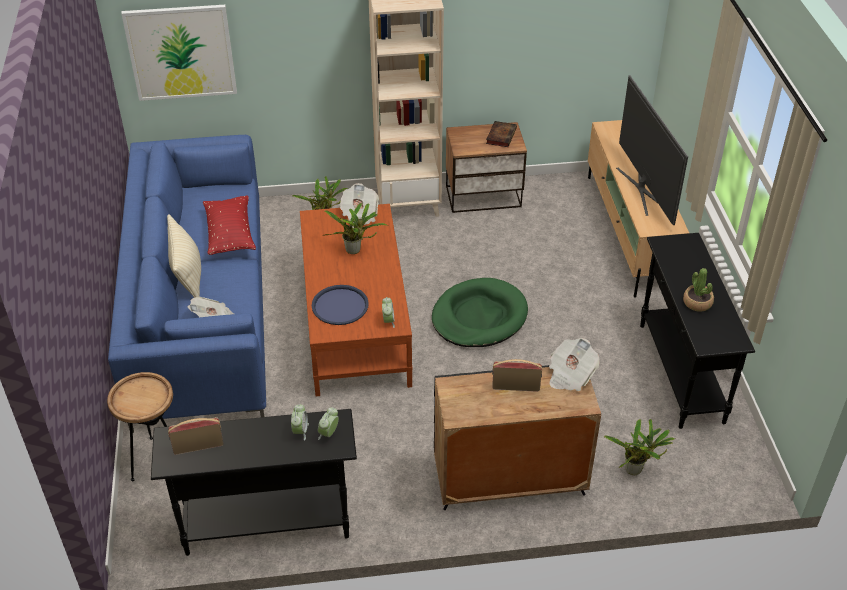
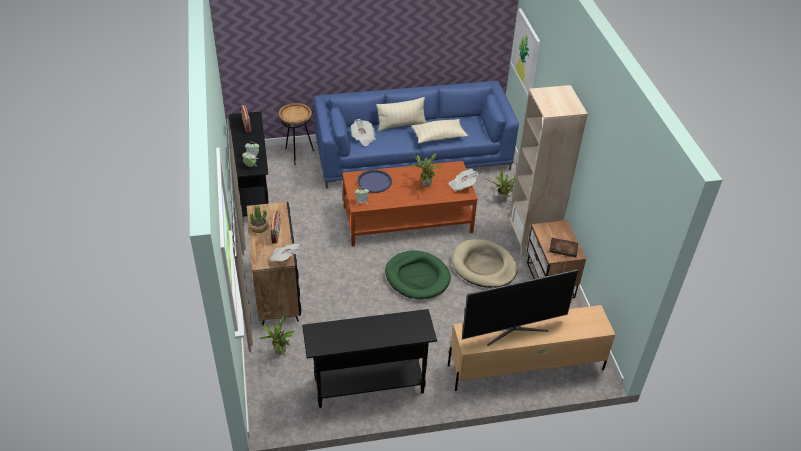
camera: 85 degrees right, 0 degrees up
(230, 234) = (438, 137): red pillow -> beige pillow
(457, 251) = (484, 266): none -> beige dog bed
(697, 302) = (355, 330): potted plant -> potted plant (259, 227)

